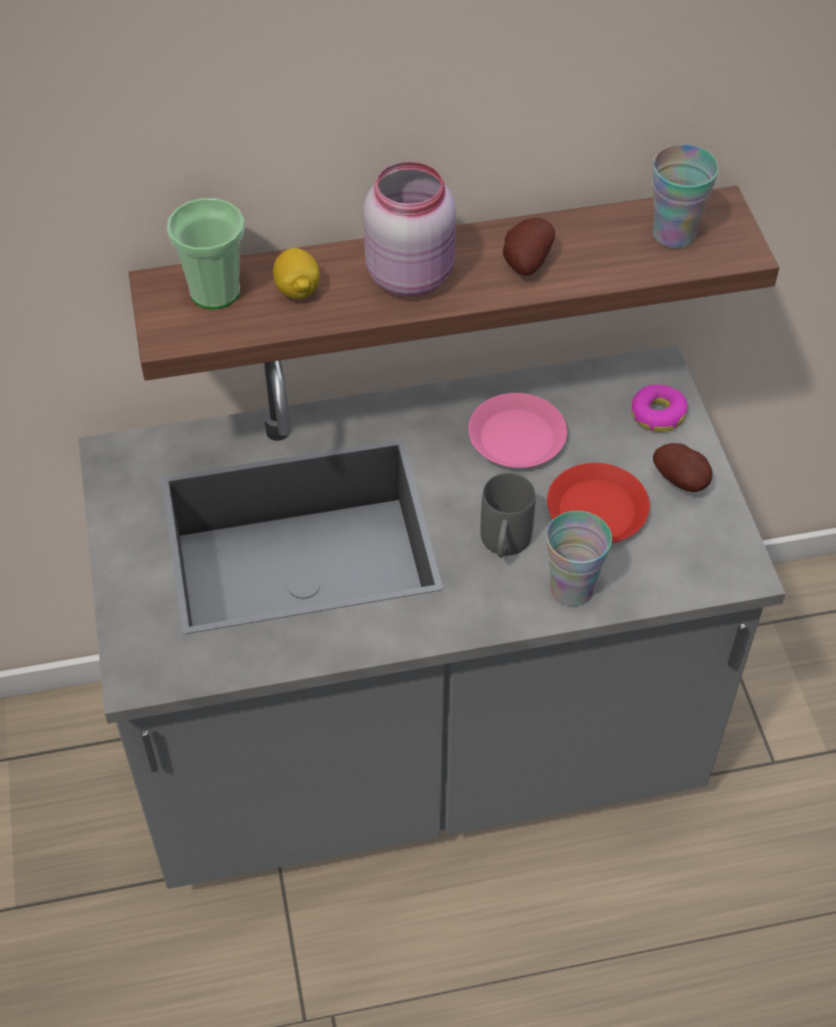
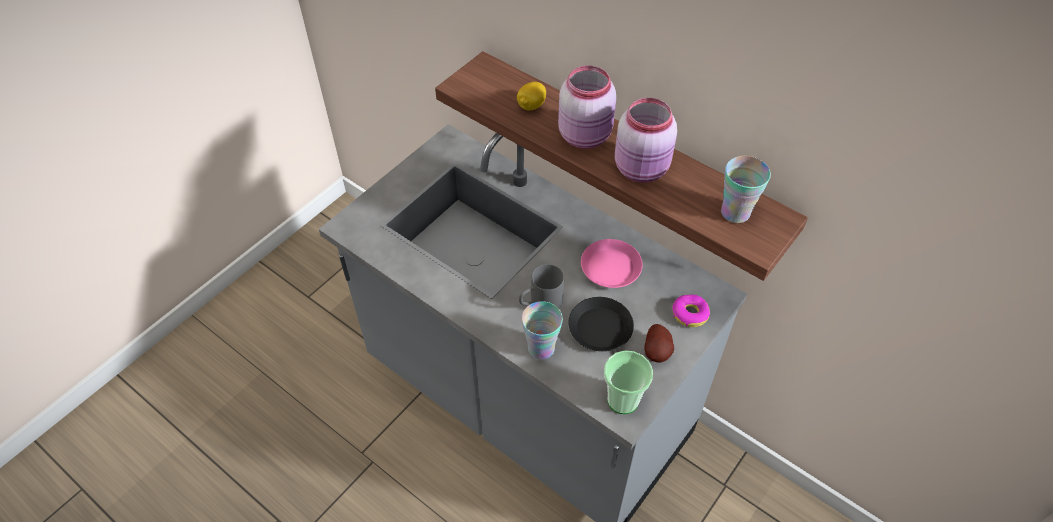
camera: 50 degrees right, 0 degrees up
(215, 292) = (500, 82): cup -> cup (623, 400)
(524, 263) = (642, 169): potato -> pink jar
(597, 510) = (600, 328): red plate -> black plate

